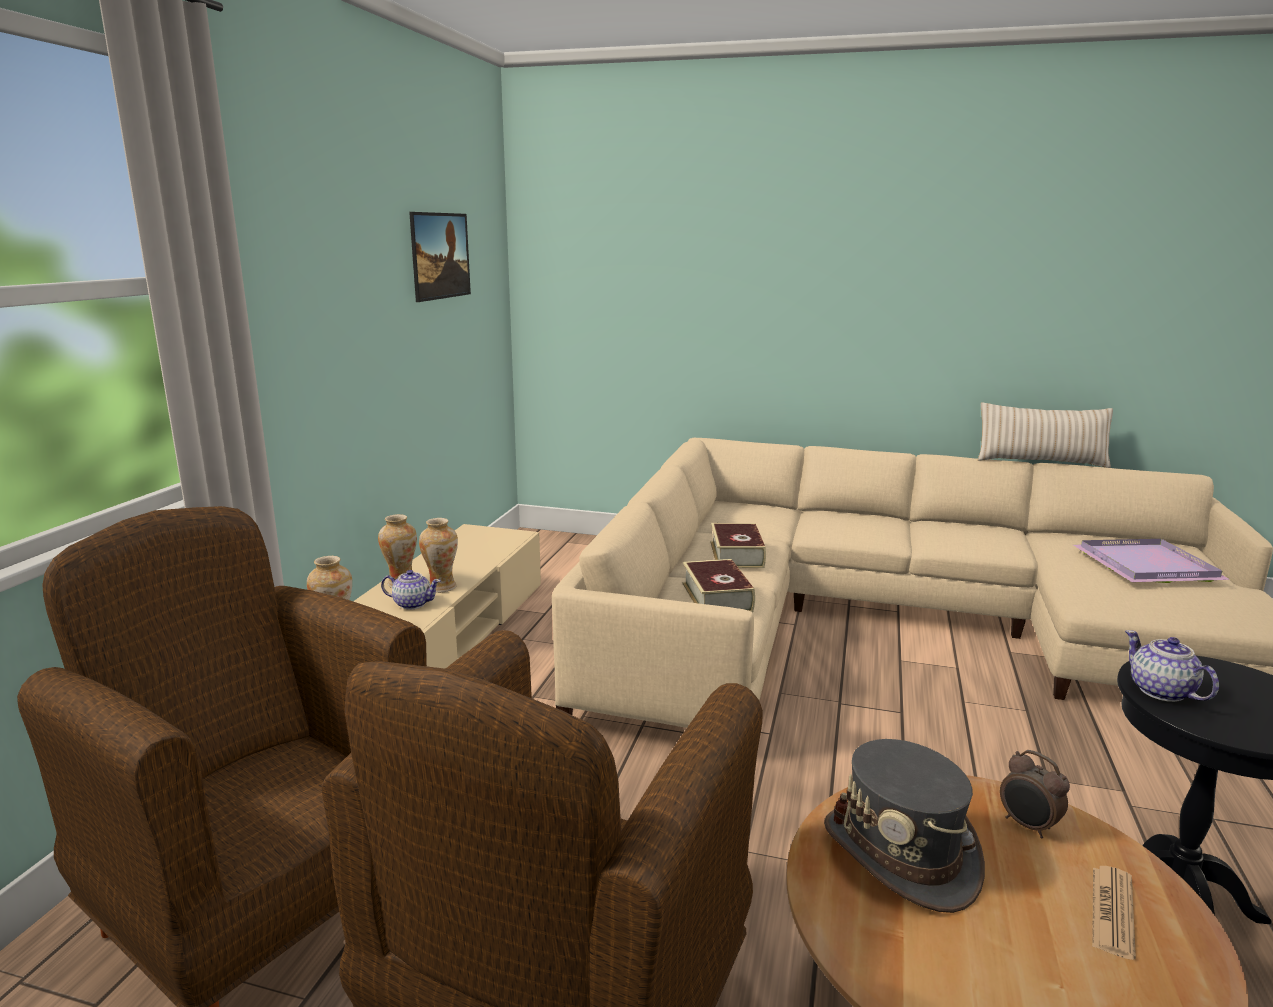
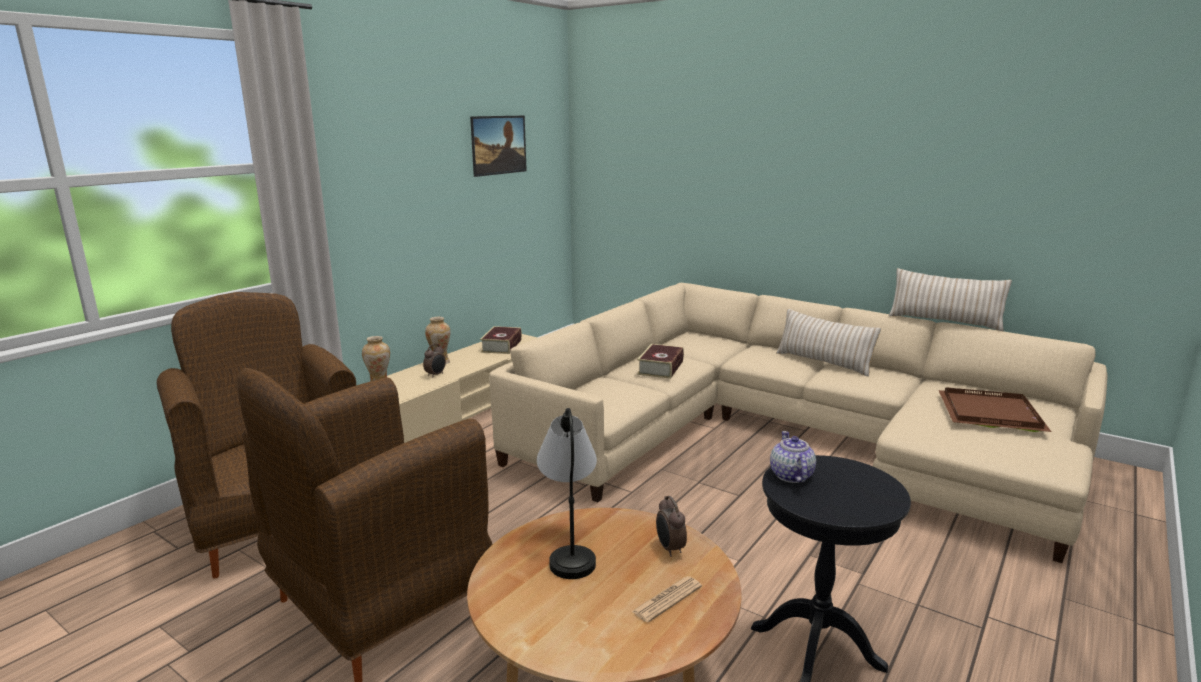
camera: 20 degrees right, 0 degrees up
(412, 604) = (436, 375): teapot -> alarm clock
(441, 587) = (461, 367): vase -> none
(717, 597) = (616, 392): book -> book (501, 346)
(900, 854) = (570, 546): grey hat -> table lamp
(912, 524) = (823, 362): none -> beige pillow
(1149, 566) = (992, 414): purple tray -> brown tray

